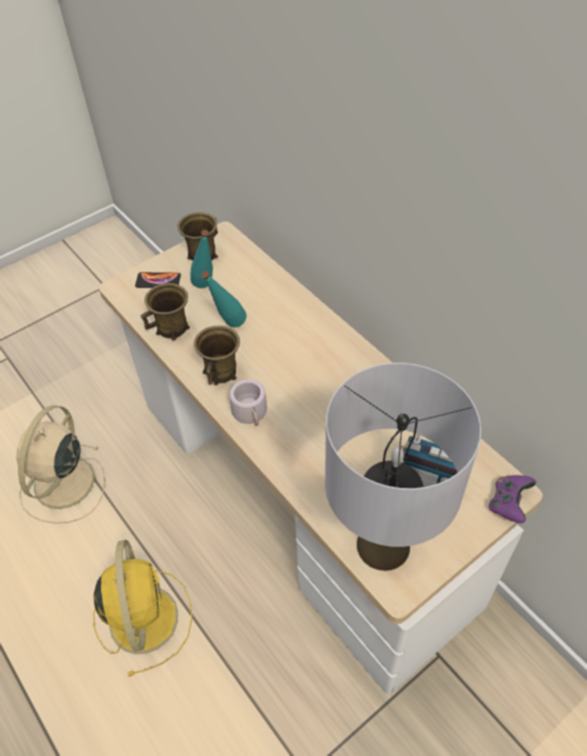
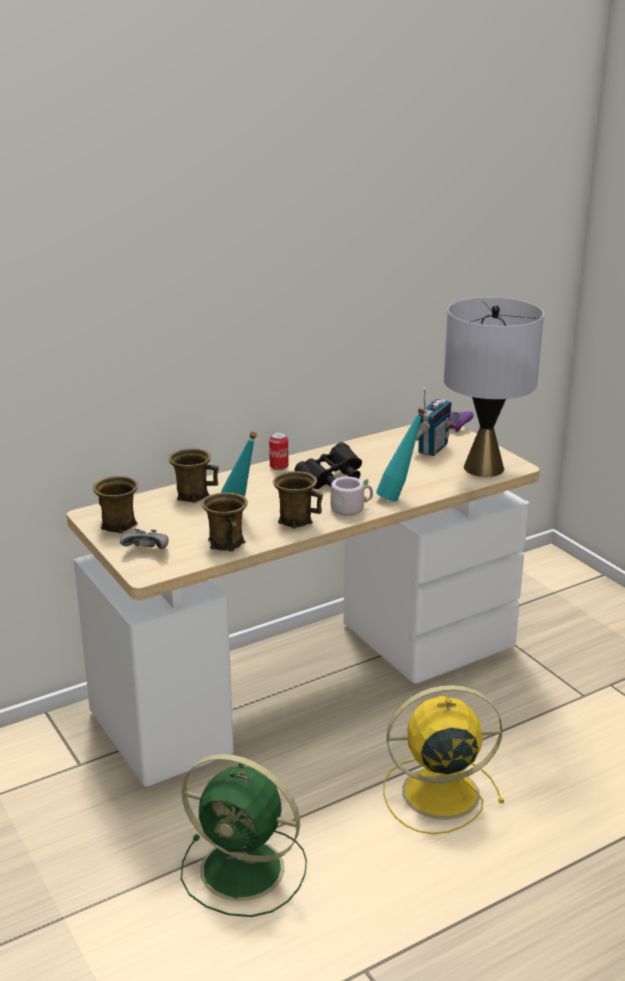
camera: 85 degrees left, 25 degrees down
(63, 485) = (246, 870): beige fan -> green fan
(158, 281) = (147, 551): phone -> grey game controller
(207, 289) = (175, 524): turquoise bottle -> turquoise bottle (399, 497)
(266, 289) = (192, 495): none -> brown mug
(317, 391) = (331, 480): none -> black binoculars
(342, 343) = (279, 467): none -> can

